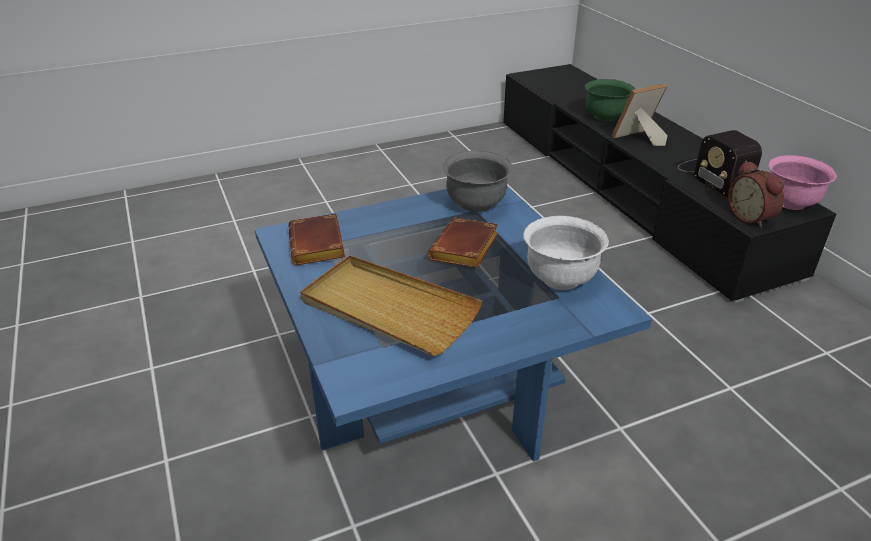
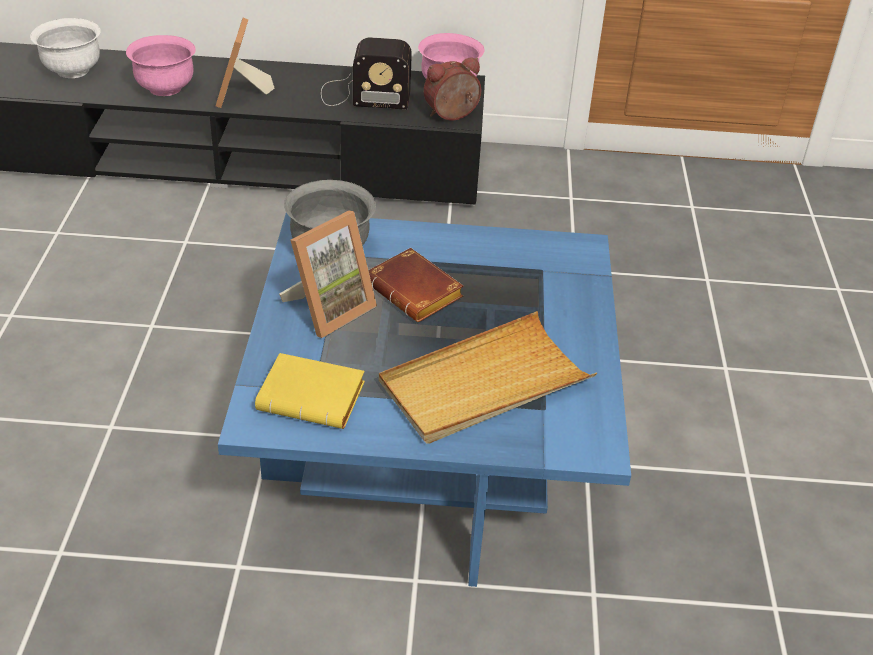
camera: 65 degrees left, 5 degrees up
(319, 246) = (315, 397): brown book -> yellow book
(412, 223) = (328, 309): none -> picture frame
(560, 278) = (514, 255): white bowl -> white bowl (72, 71)
(605, 117) = (165, 88): green bowl -> pink bowl
(751, 217) = (452, 116): alarm clock -> alarm clock turned 150 degrees clockwise

